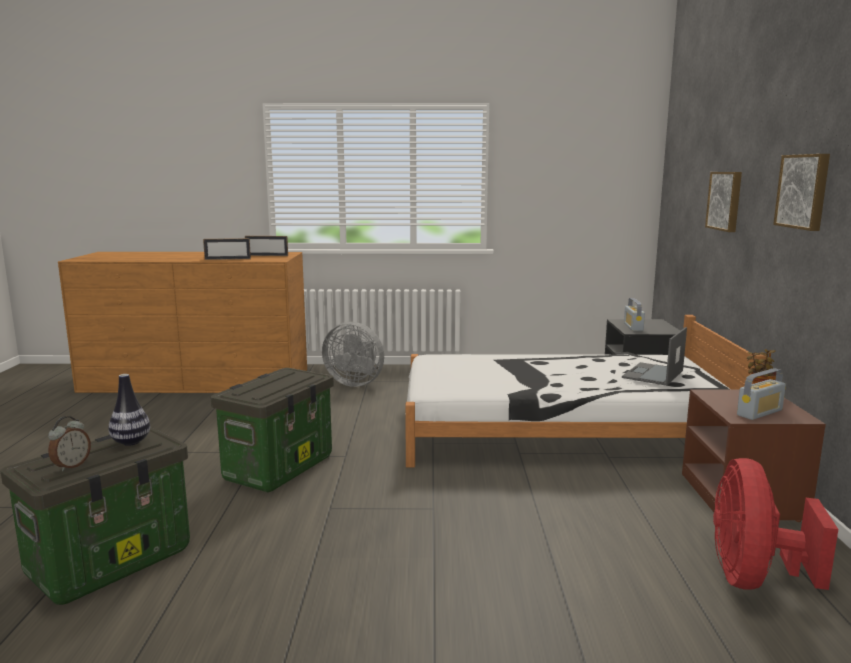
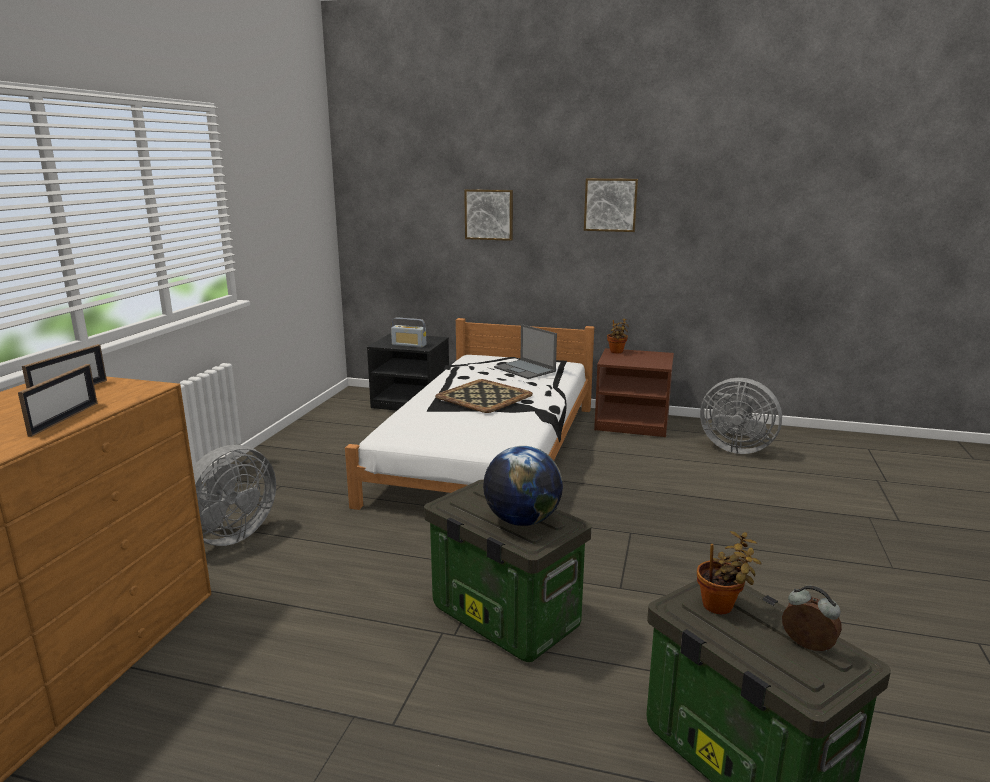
camera: 75 degrees left, 5 degrees up
(131, 442) = (721, 607): vase -> potted plant
(261, 387) = (522, 520): none -> globe
(549, 369) = (484, 396): none -> tray
(753, 578) = (735, 448): red fan -> grey fan
(759, 412) = (652, 359): radio -> none

